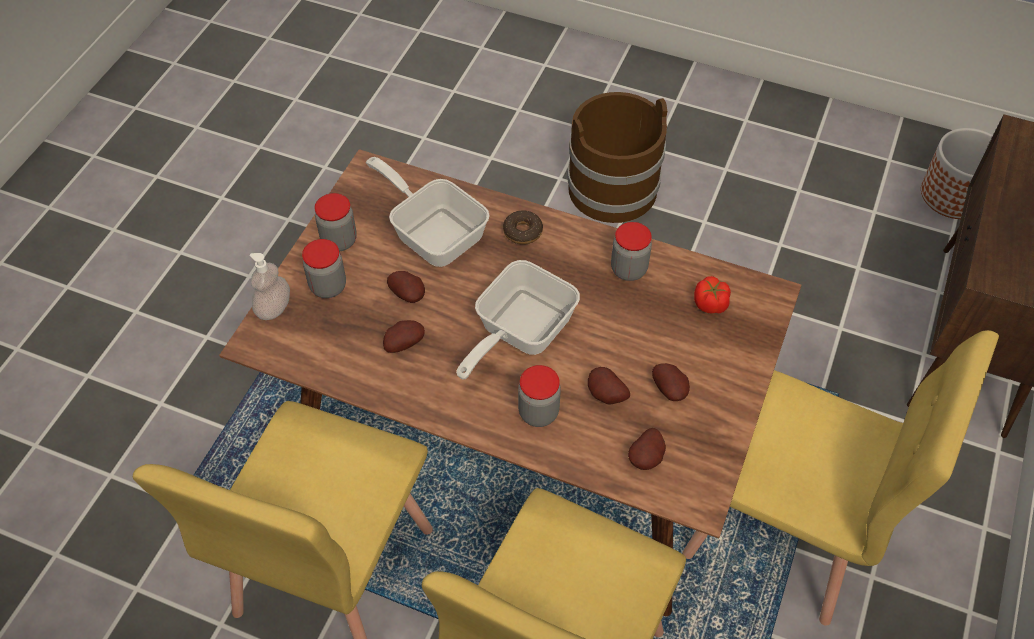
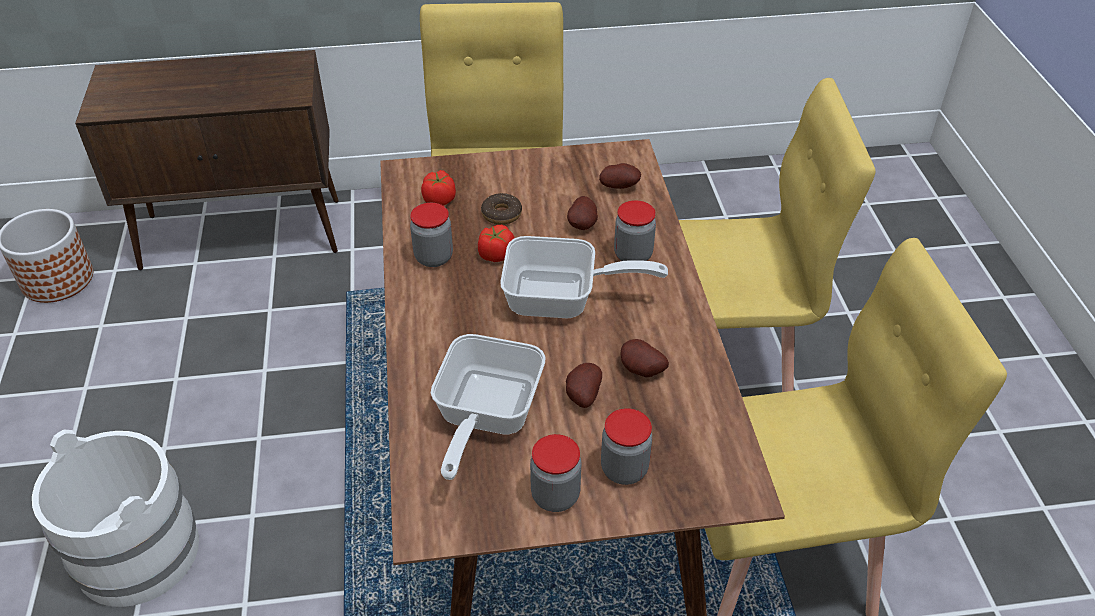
camera: 120 degrees left, 10 degrees down
(274, 308) = (689, 502): soap dispenser -> none
(522, 231) = (435, 346): donut -> donut (501, 214)
(605, 312) = (496, 254): none -> tomato
(613, 188) = (136, 552): brown bucket -> white bucket
(670, 390) = (547, 194): potato -> none

